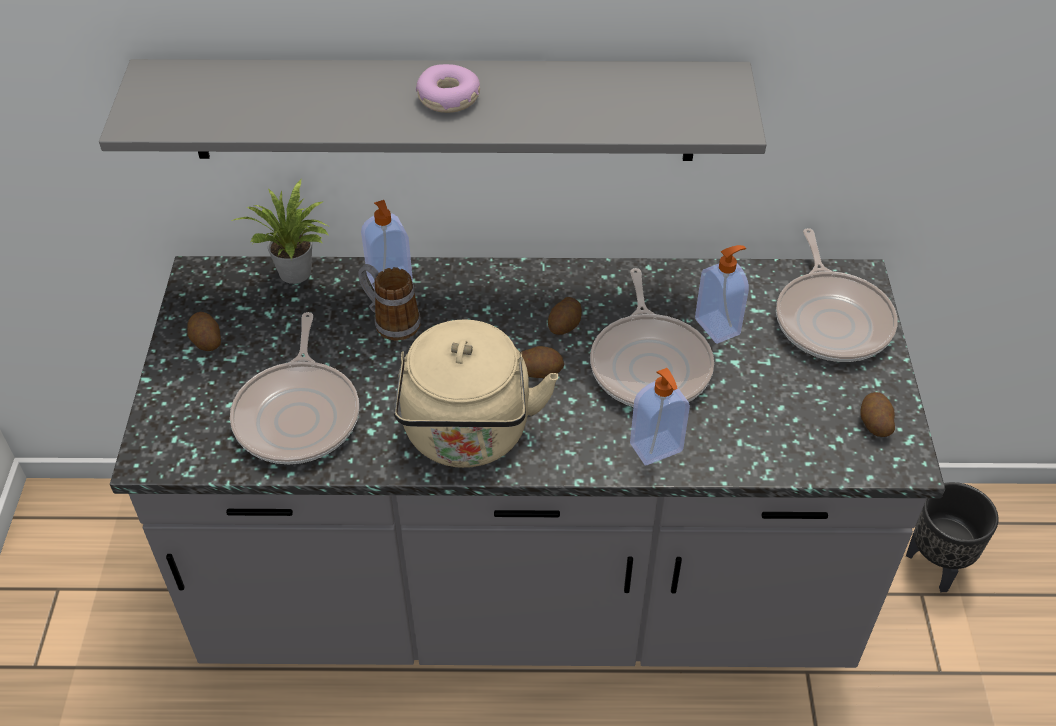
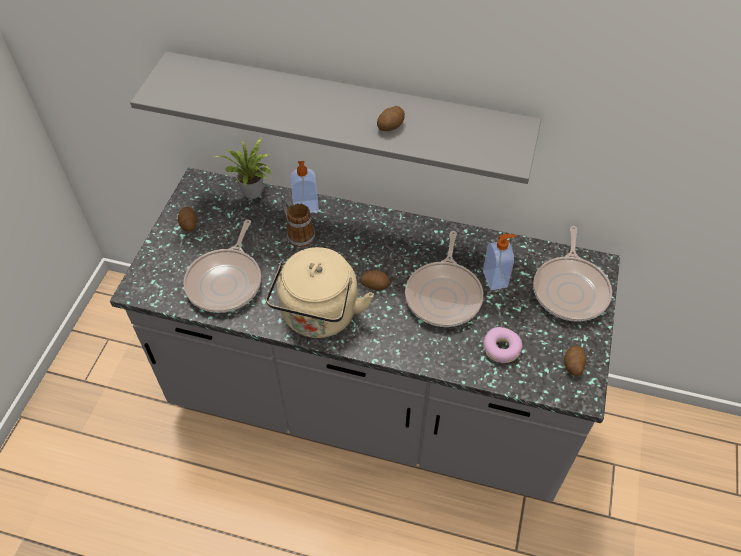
camera: 15 degrees right, 5 degrees up
(448, 98) = (341, 110): donut -> donut (501, 349)
(565, 325) = (400, 258): potato -> potato (391, 126)
(657, 449) = (429, 351): soap dispenser -> none
(937, 565) = (630, 448): black planter -> none

